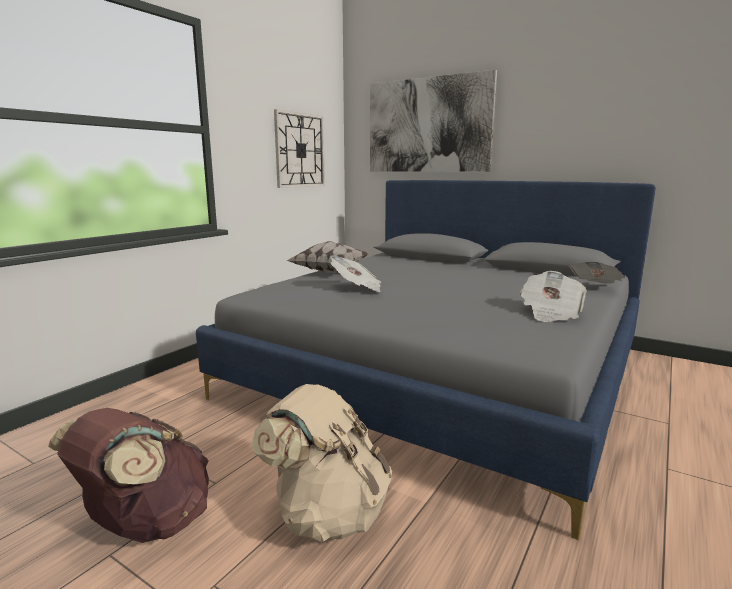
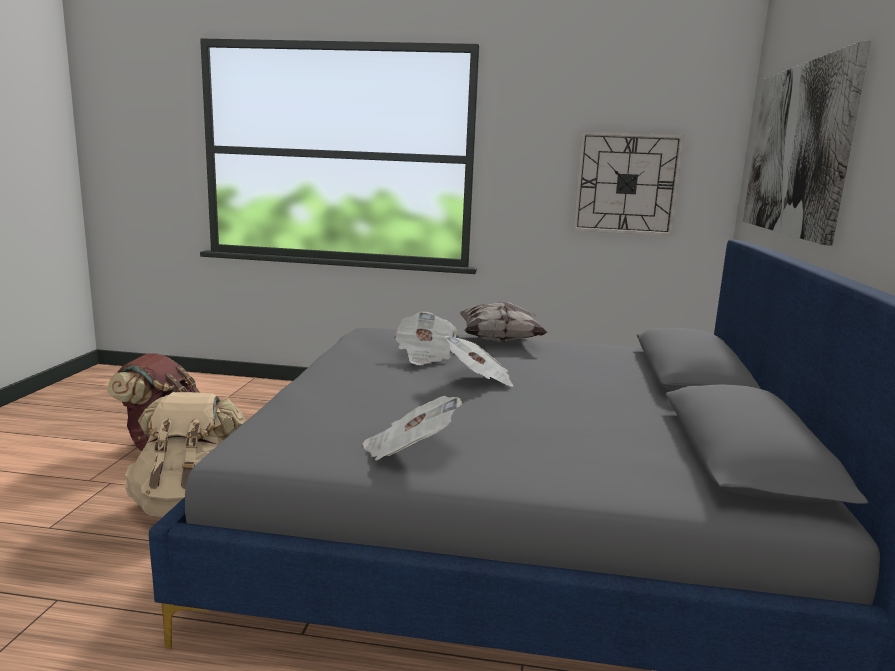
camera: 65 degrees right, 0 degrees up
(595, 287) = (628, 488): newspaper -> newspaper (479, 379)

